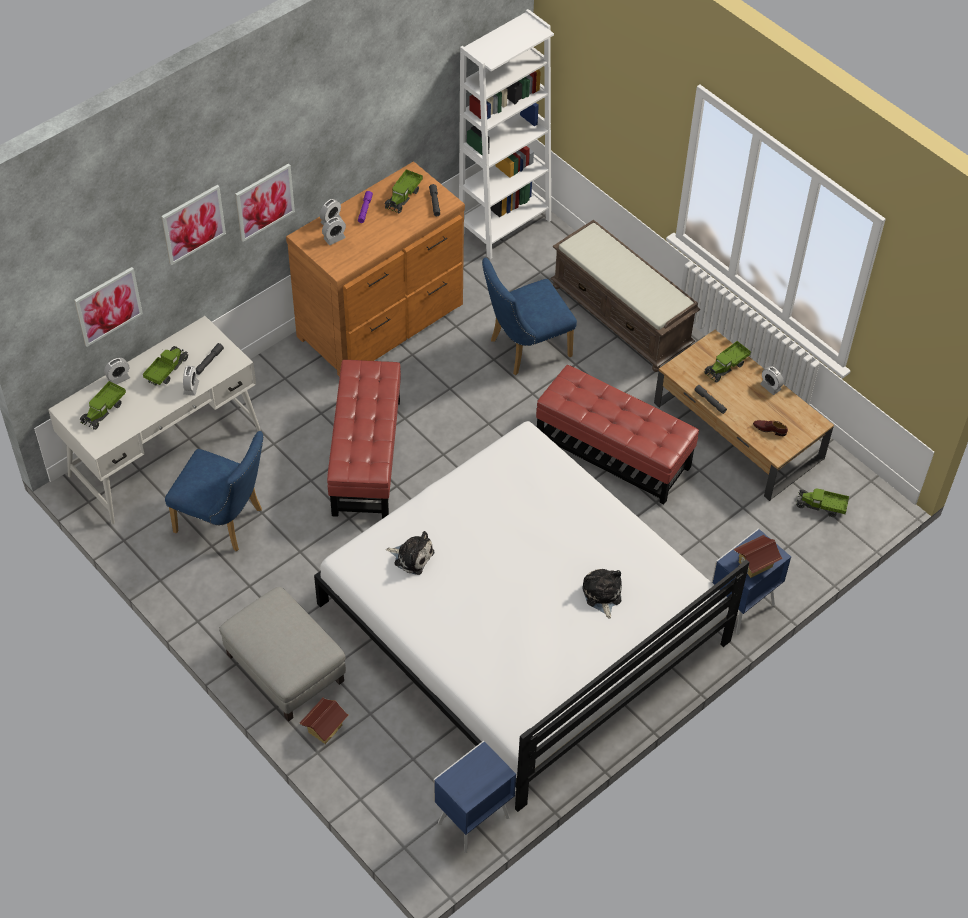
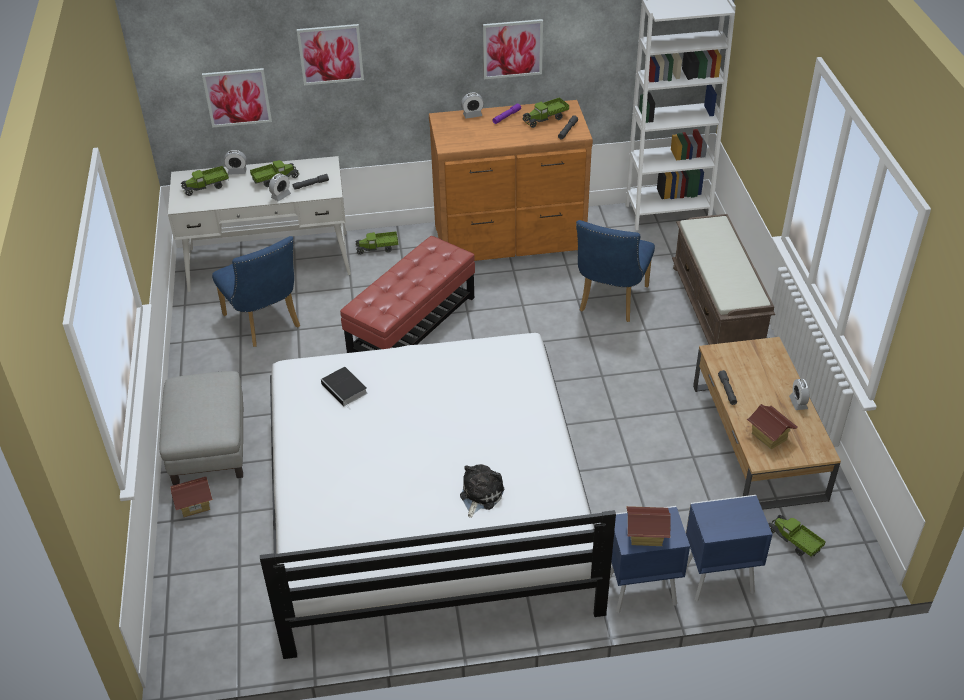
camera: 35 degrees right, 10 degrees down
(264, 202) = (409, 67): picture -> picture (512, 48)
(334, 238) = (464, 126): alarm clock -> none
(412, 557) = (345, 389): plush toy -> book
(471, 821) = (238, 644): blue nightstand -> blue nightstand (716, 579)
(524, 349) = (610, 302): blue chair -> blue chair turned 75 degrees counterclockwise
(612, 453) = (622, 409): red ottoman -> none
(726, 367) = (766, 369): toy truck -> toy truck (377, 248)
(769, 429) = (769, 437): brown shoe -> toy house

